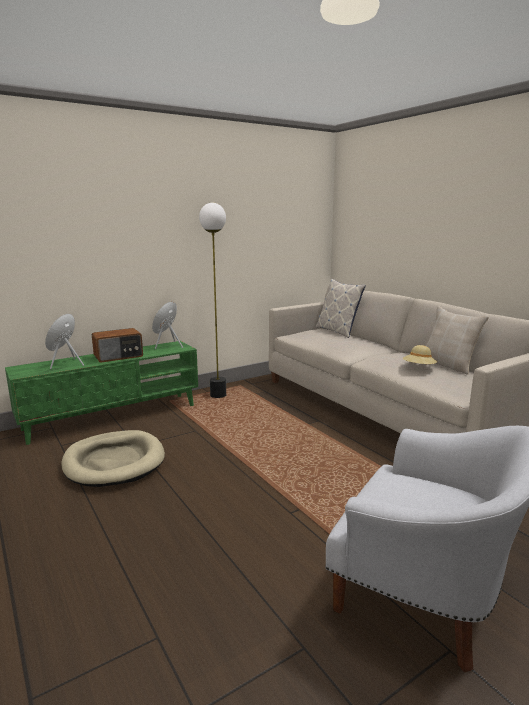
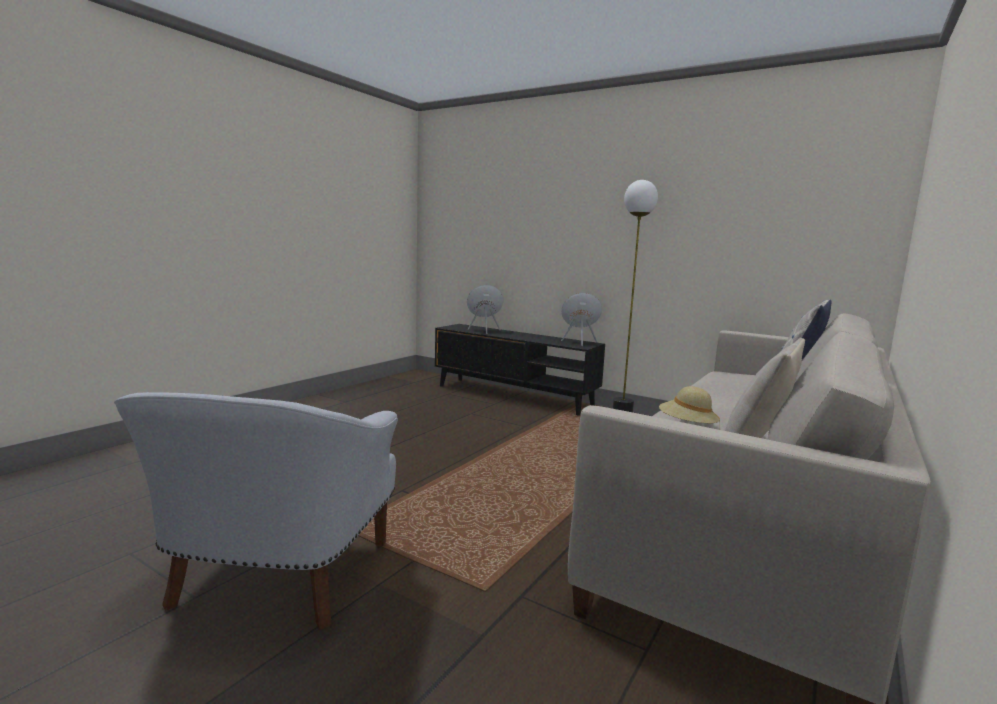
camera: 65 degrees right, 5 degrees down
(113, 416) = (514, 396): green tv stand -> black tv stand
(114, 462) = (437, 412): beige dog bed -> none
(119, 356) = (524, 336): radio -> none

